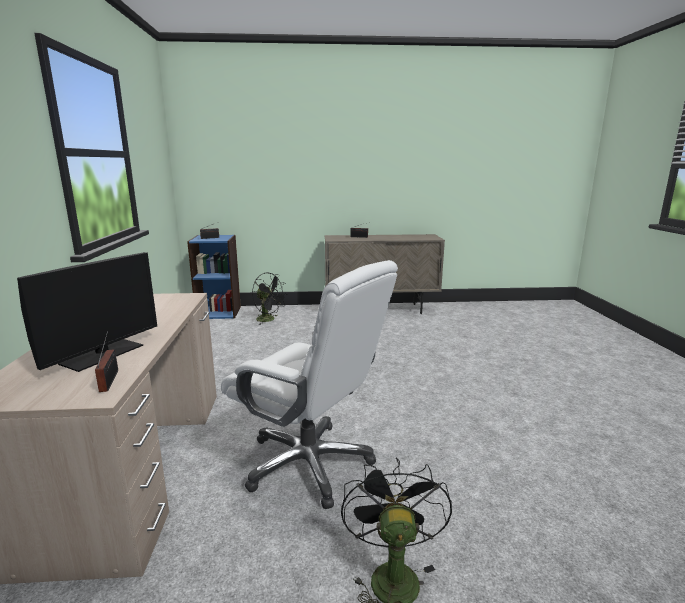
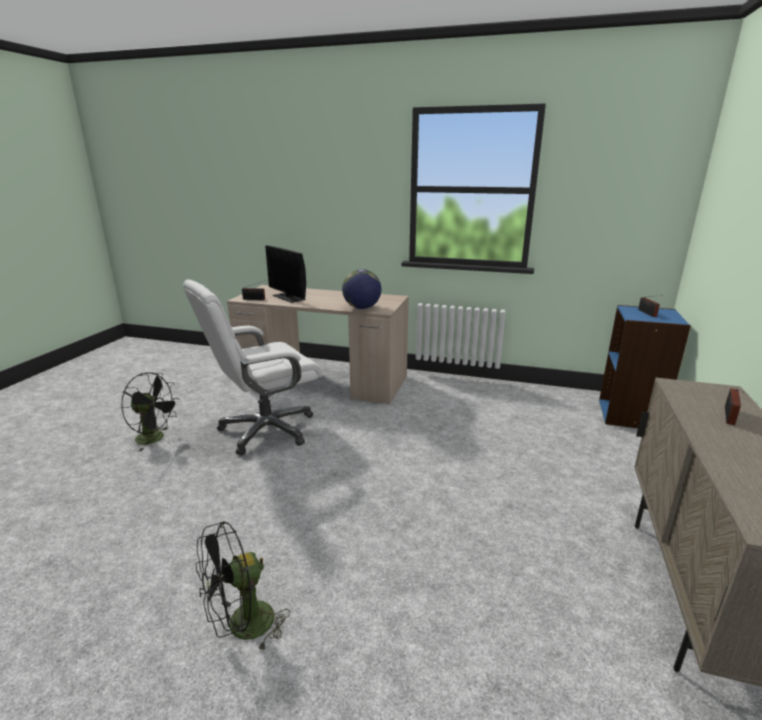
camera: 110 degrees right, 5 degrees up
(178, 305) = (362, 308): none -> globe
(269, 320) = (601, 448): black fan -> black fan (242, 627)

